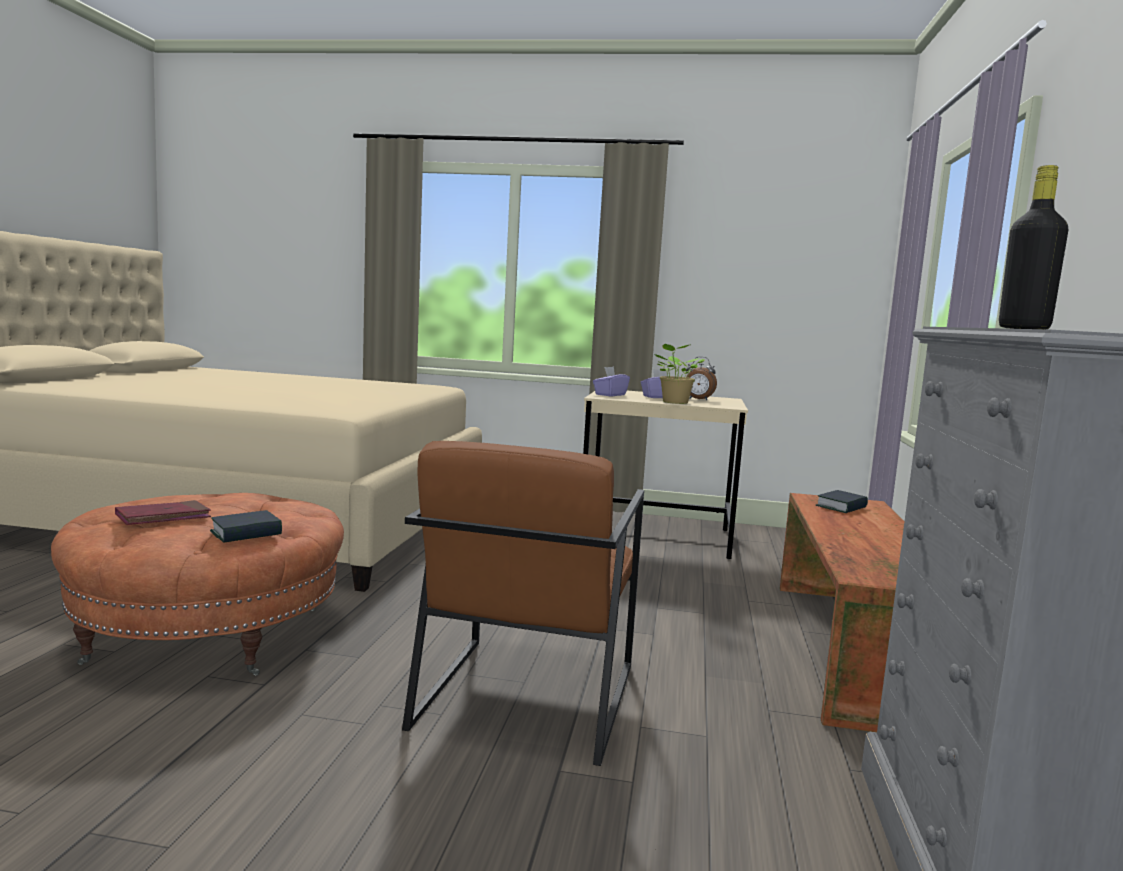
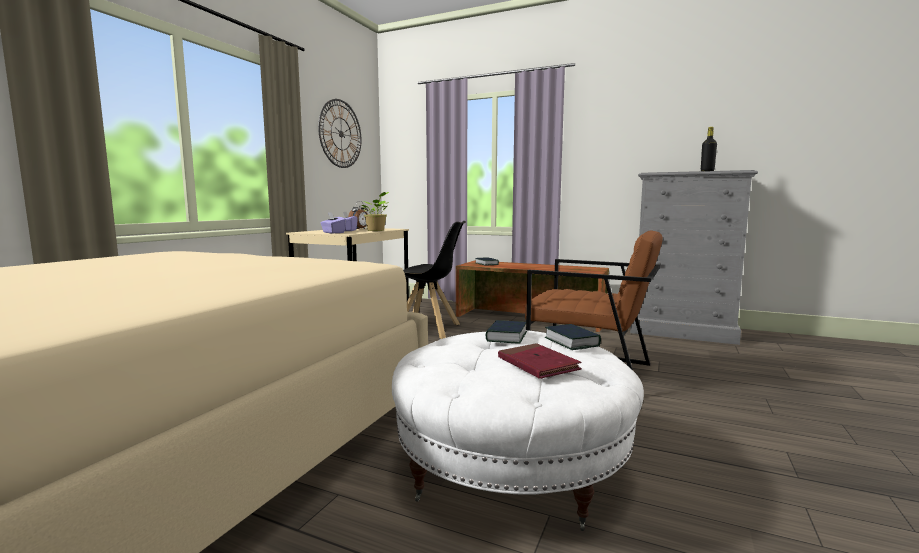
camera: 75 degrees left, 0 degrees up
(208, 635) = (511, 467): brown ottoman -> white ottoman
(275, 511) = (506, 337): none -> book
(671, 576) = (429, 330): none -> black chair
(774, 250) = (340, 134): none -> wall clock

